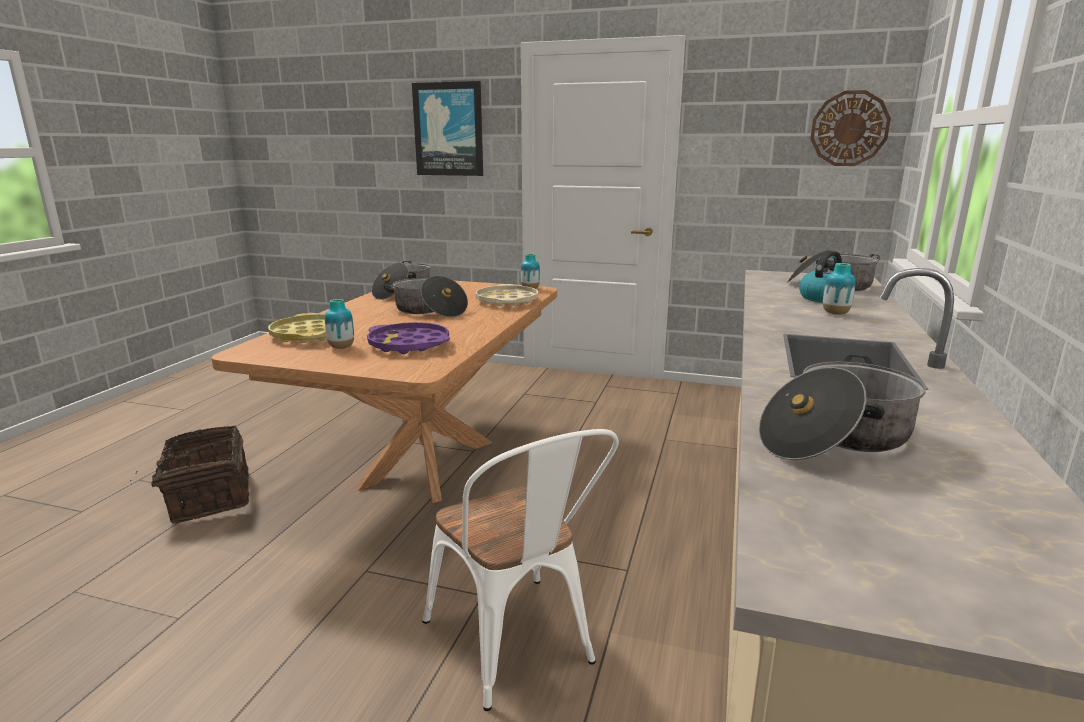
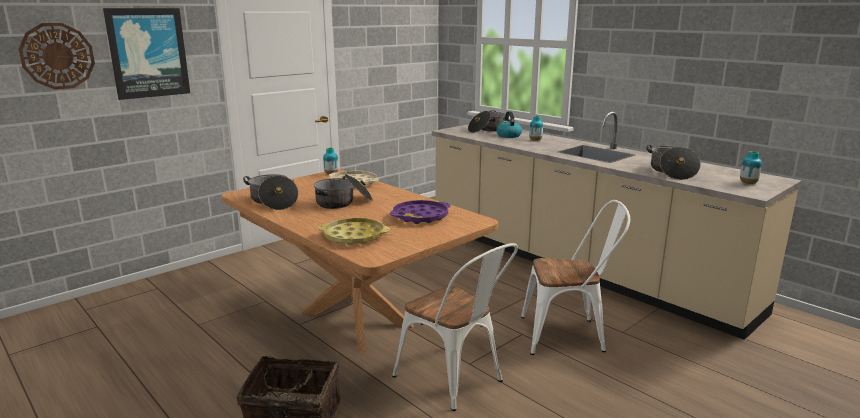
camera: 60 degrees left, 0 degrees up
(316, 572) = (455, 381): none -> white chair
(341, 347) = (402, 231): vase -> vase (748, 183)
(849, 128) = (415, 41): wall clock -> wall clock (57, 56)

